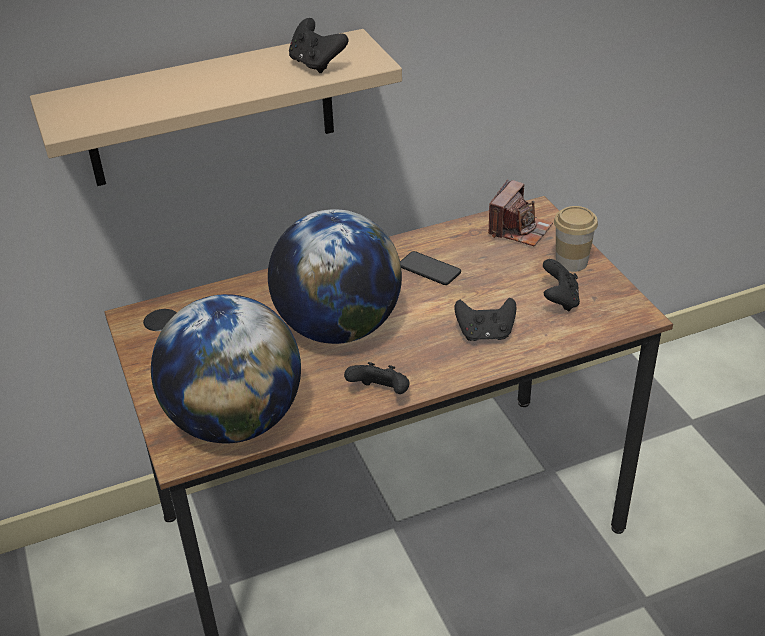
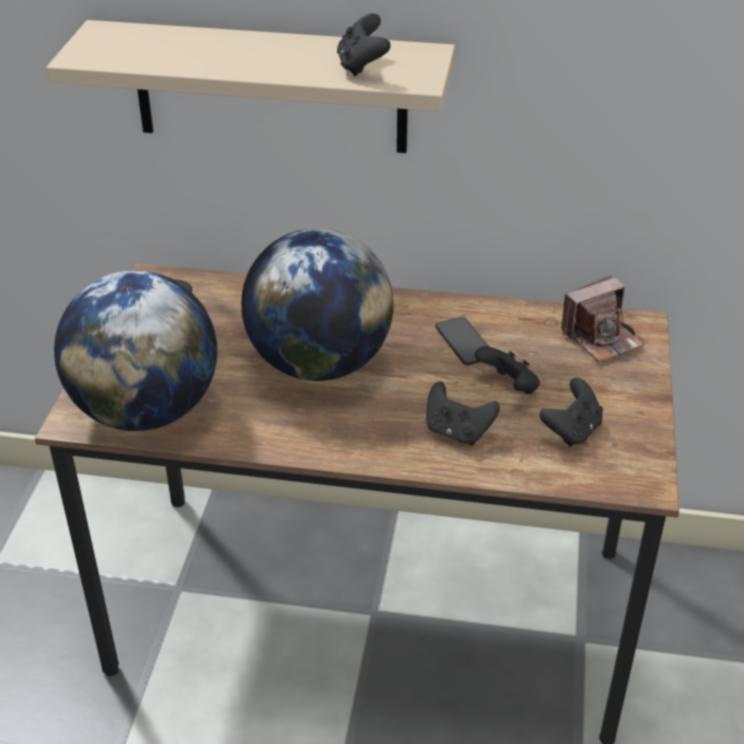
camera: 30 degrees right, 0 degrees up
(381, 394) = (297, 445): black game controller -> black game controller (509, 387)
(571, 262) = (626, 395): cup -> none

